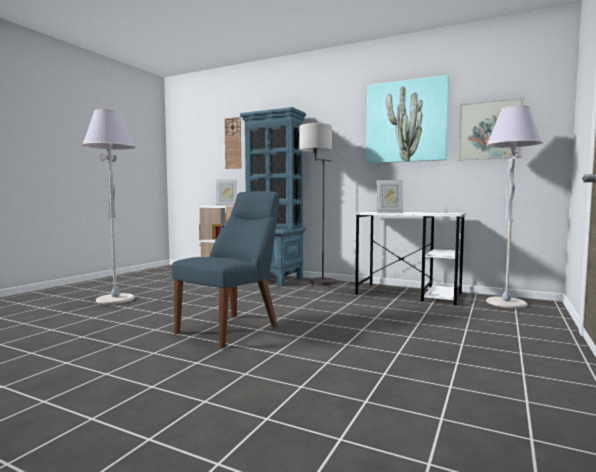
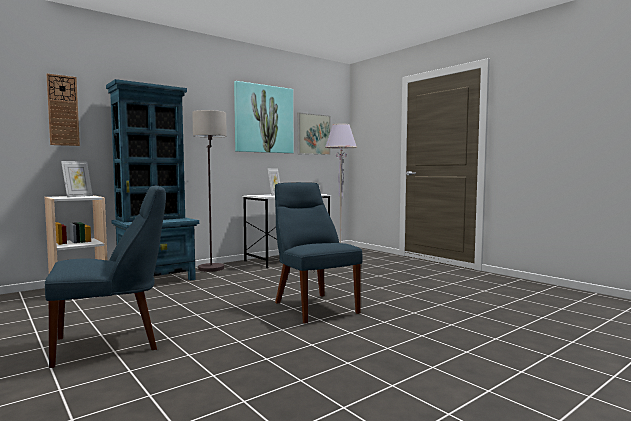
camera: 65 degrees left, 0 degrees up
(115, 300) = (112, 343): grey floor lamp -> blue chair

